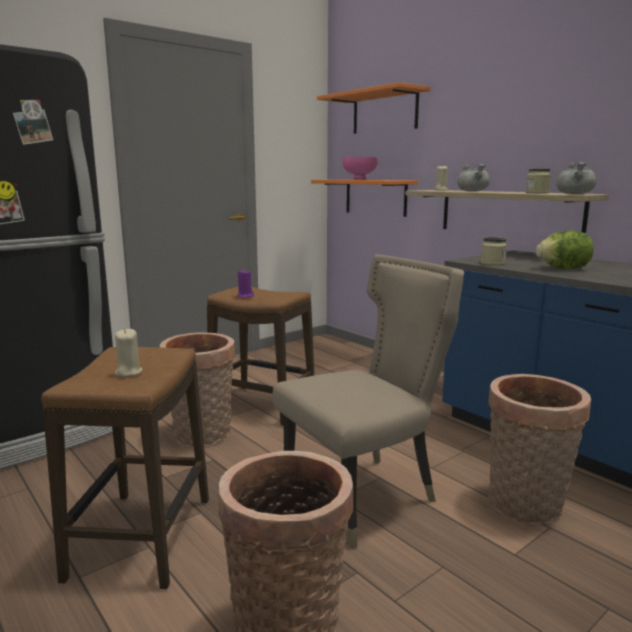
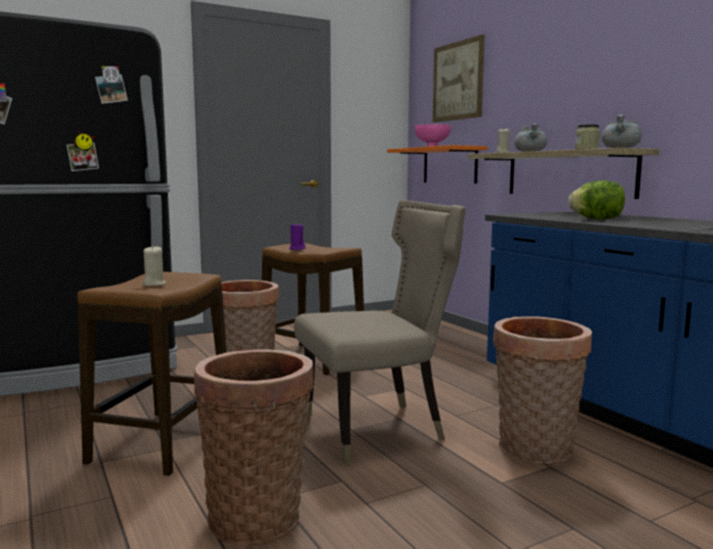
camera: 10 degrees right, 5 degrees down
(384, 112) = (458, 81): orange shelf -> picture
(492, 263) = (530, 216): jar -> none

